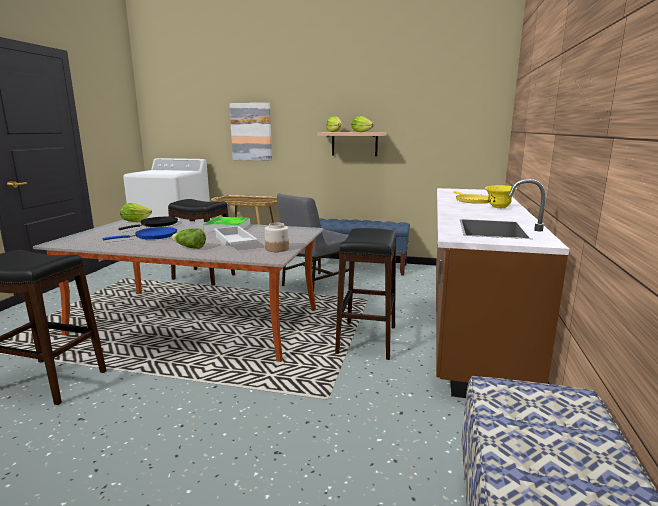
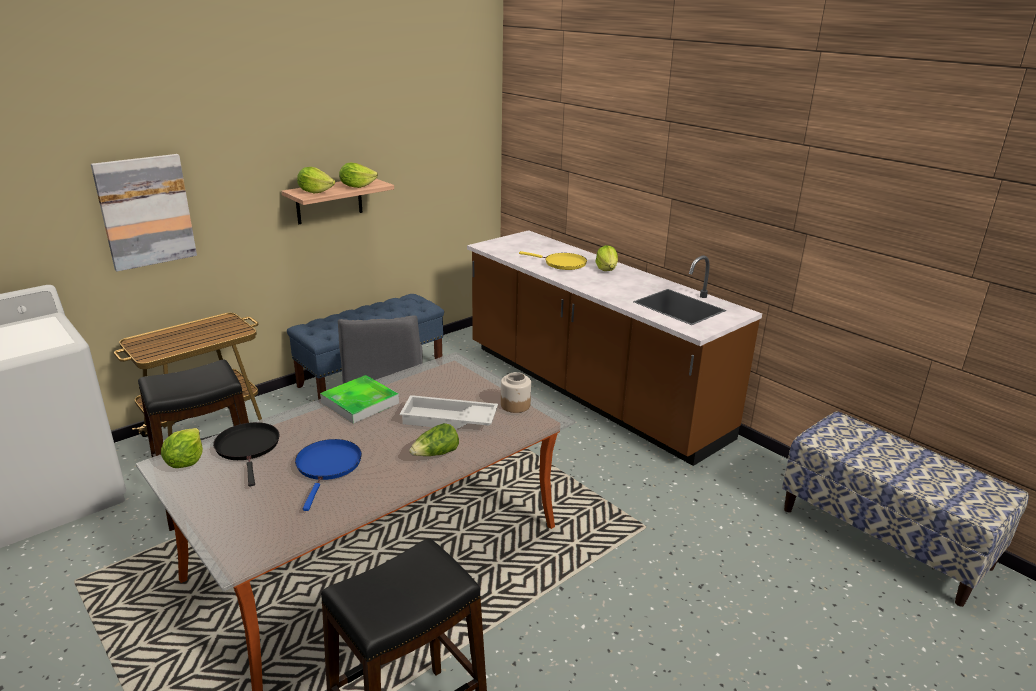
camera: 55 degrees left, 10 degrees up
(367, 340) = (563, 458): black stool -> none
(499, 207) = (606, 269): yellow bowl -> lettuce

